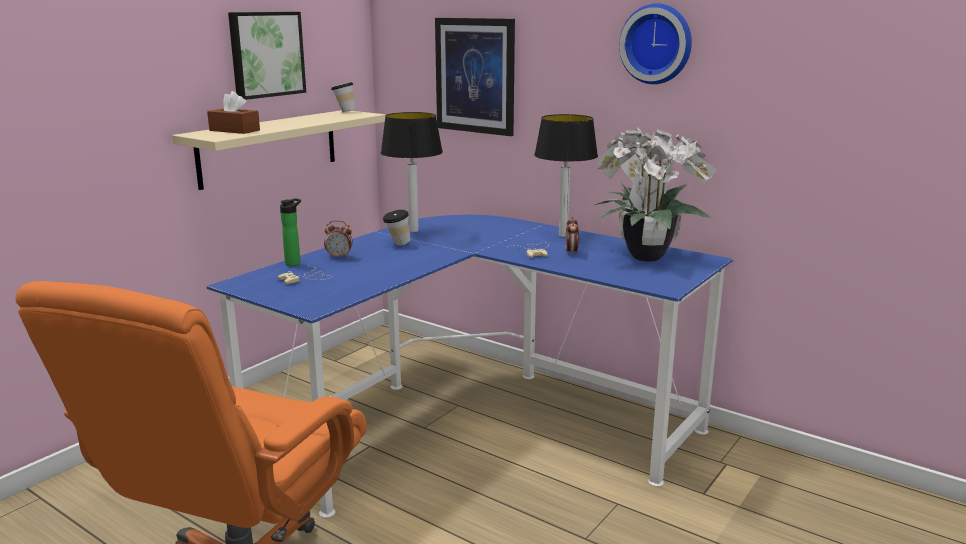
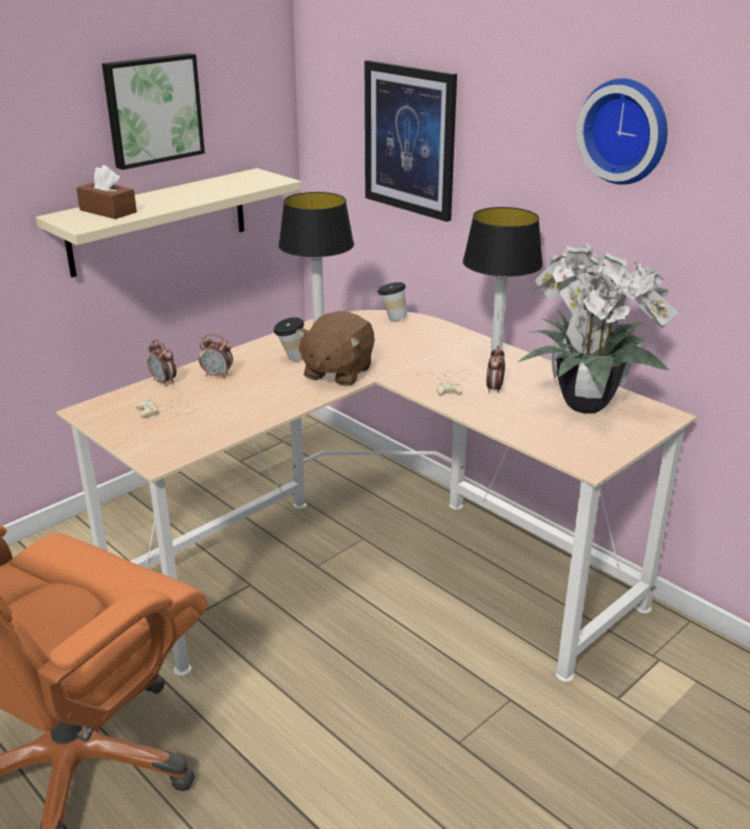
camera: 10 degrees right, 10 degrees up
(294, 263) = (164, 382): bottle -> alarm clock
(344, 112) = (254, 174): cup -> cup (392, 318)
(439, 250) = (337, 372): none -> brown plush toy
(475, 423) = (376, 567): blue desk -> beige desk

